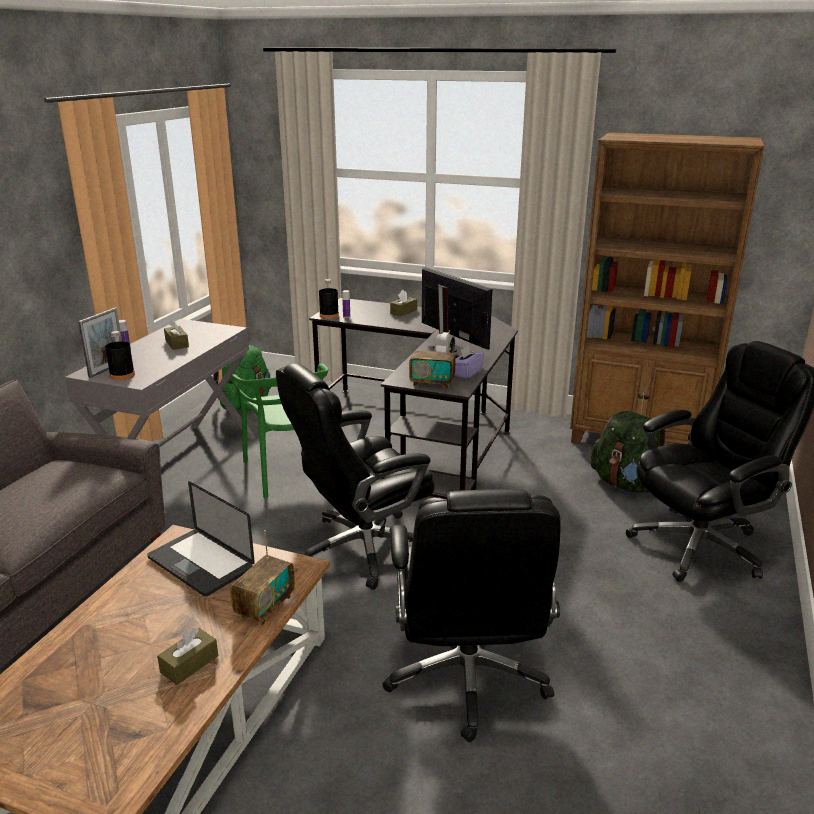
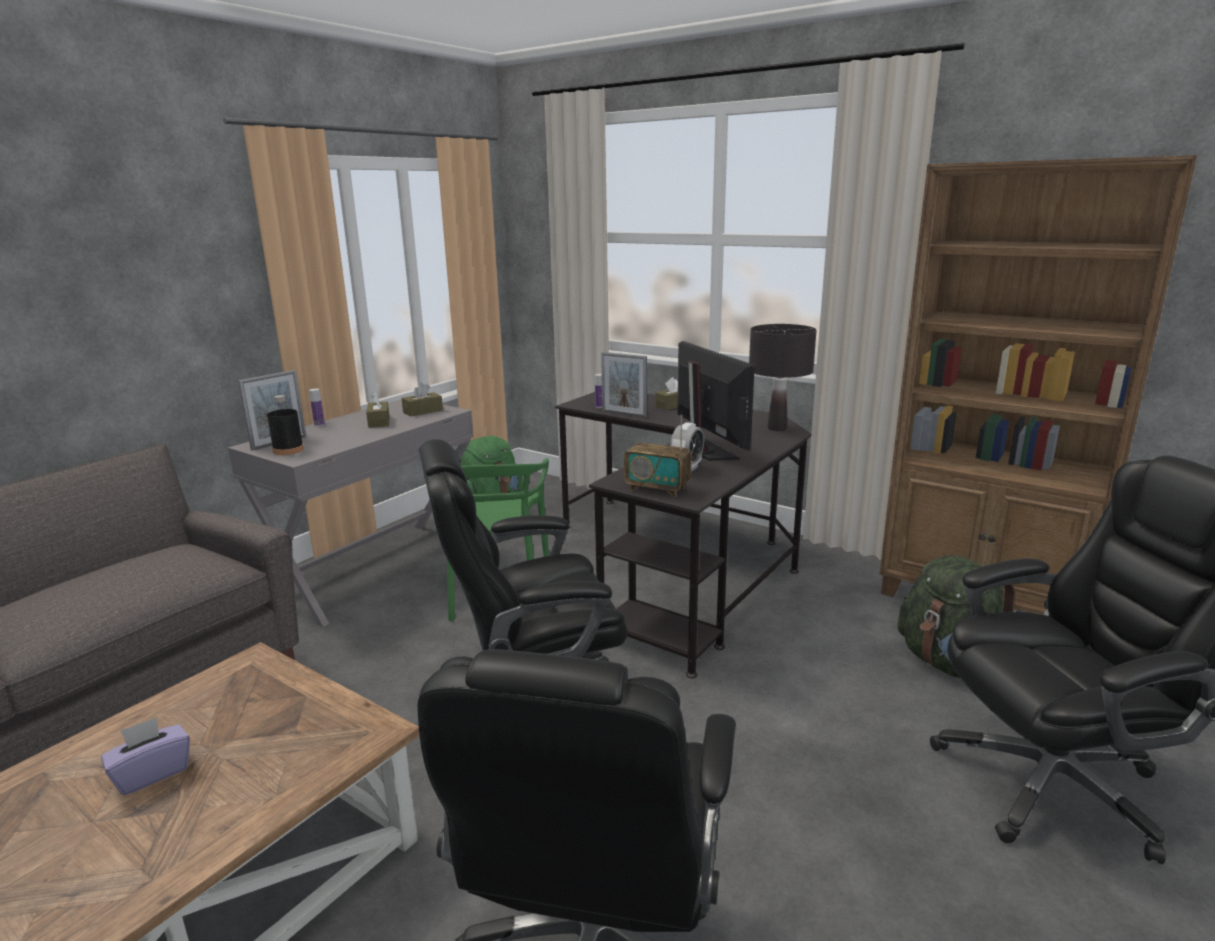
camera: 15 degrees right, 5 degrees down
(189, 664) = (113, 869): brown tissue box -> brown tissue box (423, 411)
(201, 563) = (251, 703): laptop -> none
(265, 607) = (283, 788): radio -> none
(329, 315) = (580, 404): black bottle -> none
(370, 322) = (624, 414): none -> picture frame
(466, 373) = (712, 479): purple tissue box -> purple tissue box (152, 773)
(491, 327) = (777, 428): none -> black table lamp

